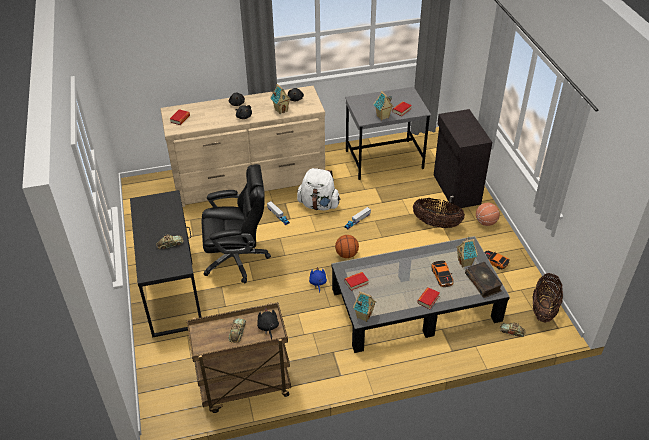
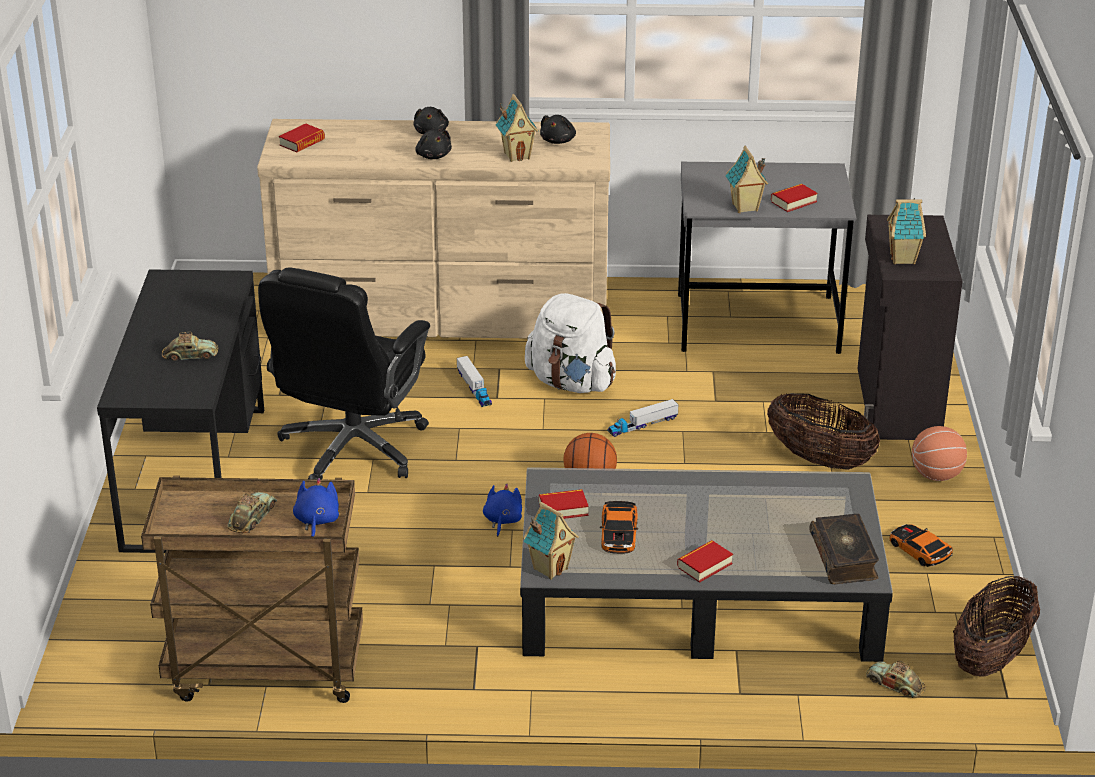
camera: 15 degrees right, 10 degrees down
(237, 259) = (352, 449): black office chair -> black office chair turned 105 degrees clockwise
(268, 327) = (316, 521): black plush toy -> blue plush toy
(442, 276) = (758, 530): toy car -> toy car (619, 534)
(465, 262) = (822, 515): toy house -> toy house (903, 259)

